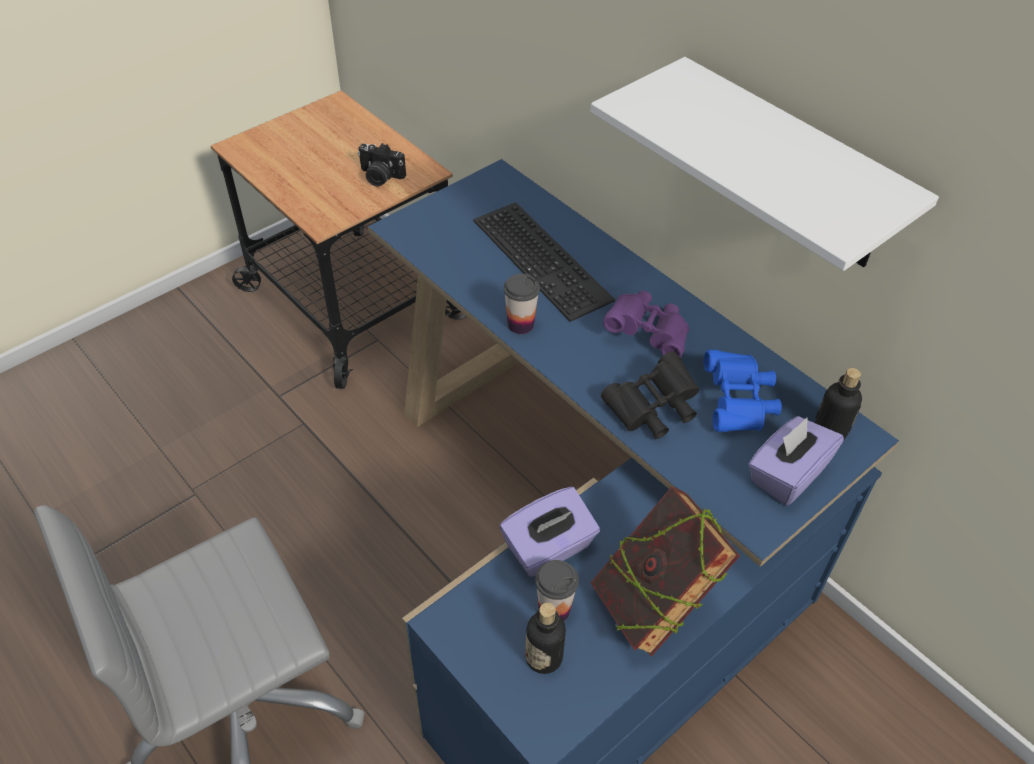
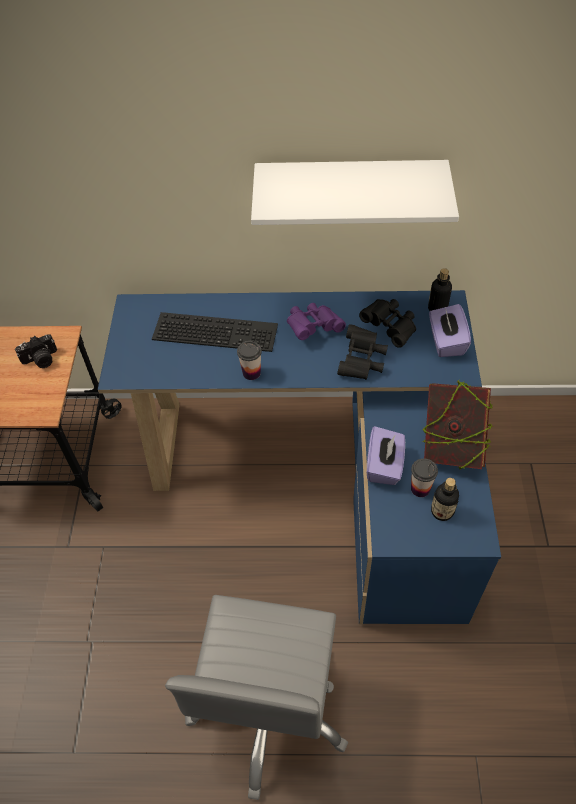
camera: 45 degrees left, 5 degrees up
(738, 403) = (390, 327): blue binoculars -> black binoculars

